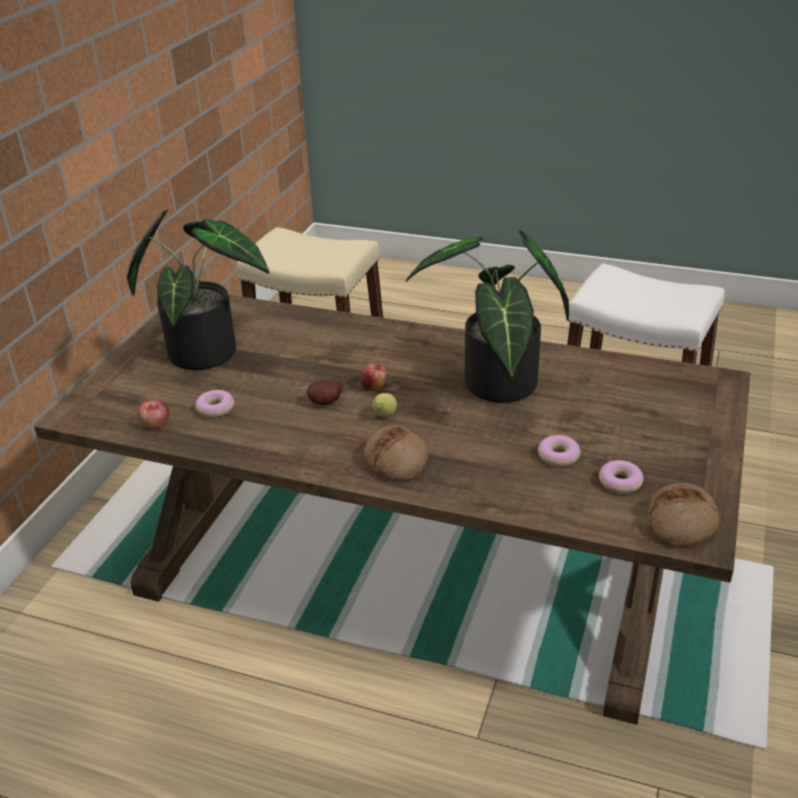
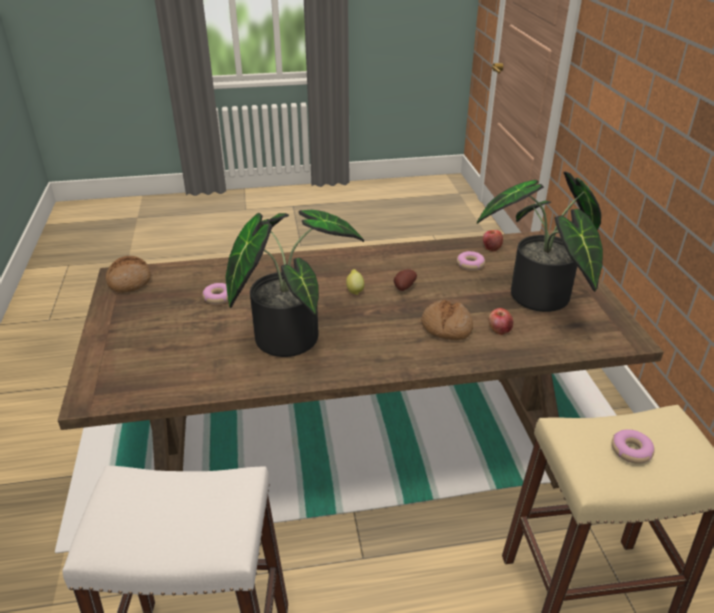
camera: 150 degrees right, 0 degrees up
(374, 386) = (383, 308): apple -> apple (499, 329)
(396, 461) = (322, 267): bread -> bread (446, 327)
(620, 482) = (171, 293): donut -> donut (631, 450)

